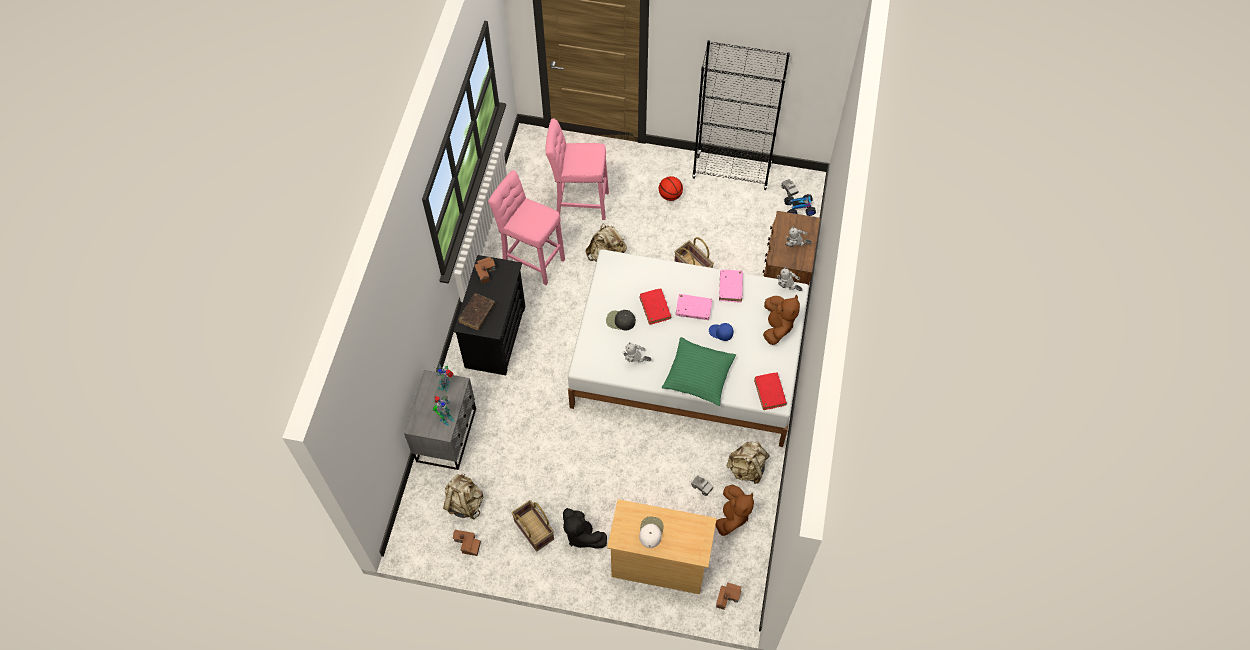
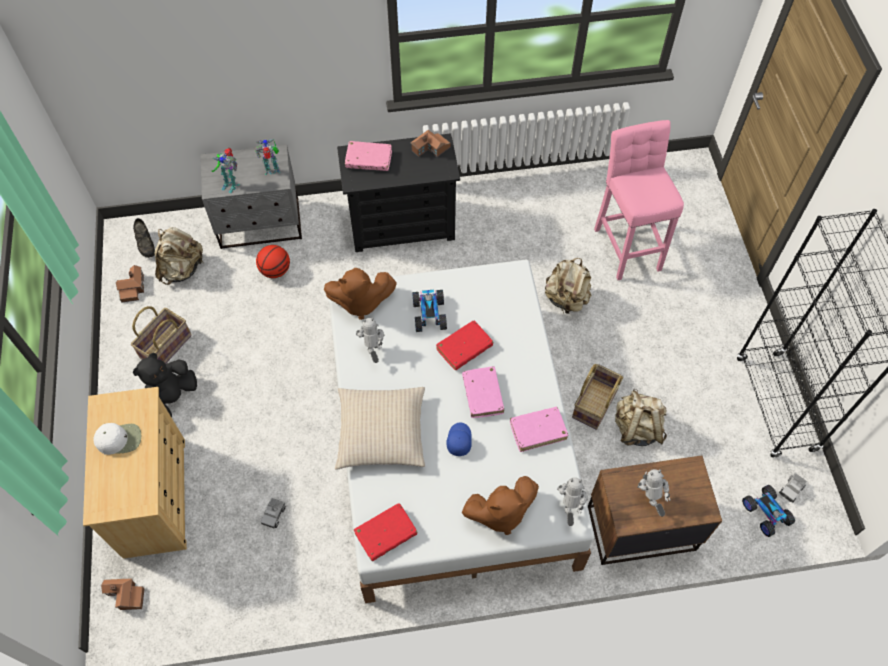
camera: 70 degrees right, 0 degrees up
(427, 526) = (146, 245): none -> black shoe
(477, 314) = (368, 160): brown book -> pink book
(531, 259) = (521, 224): pink stool -> none
(620, 321) = (428, 314): black cap -> toy car
(670, 195) = (694, 341): basketball -> basketball (275, 270)
(698, 375) = (381, 432): green pillow -> beige pillow
(732, 516) = (242, 566): brown plush toy -> brown plush toy (360, 302)
(747, 468) = (317, 564): beige backpack -> beige backpack (637, 428)

